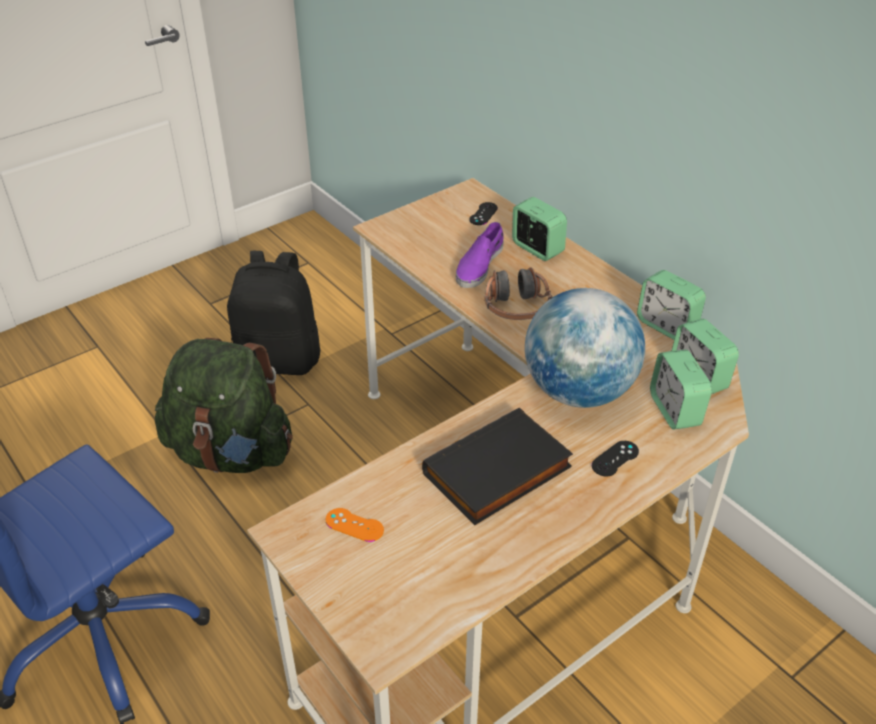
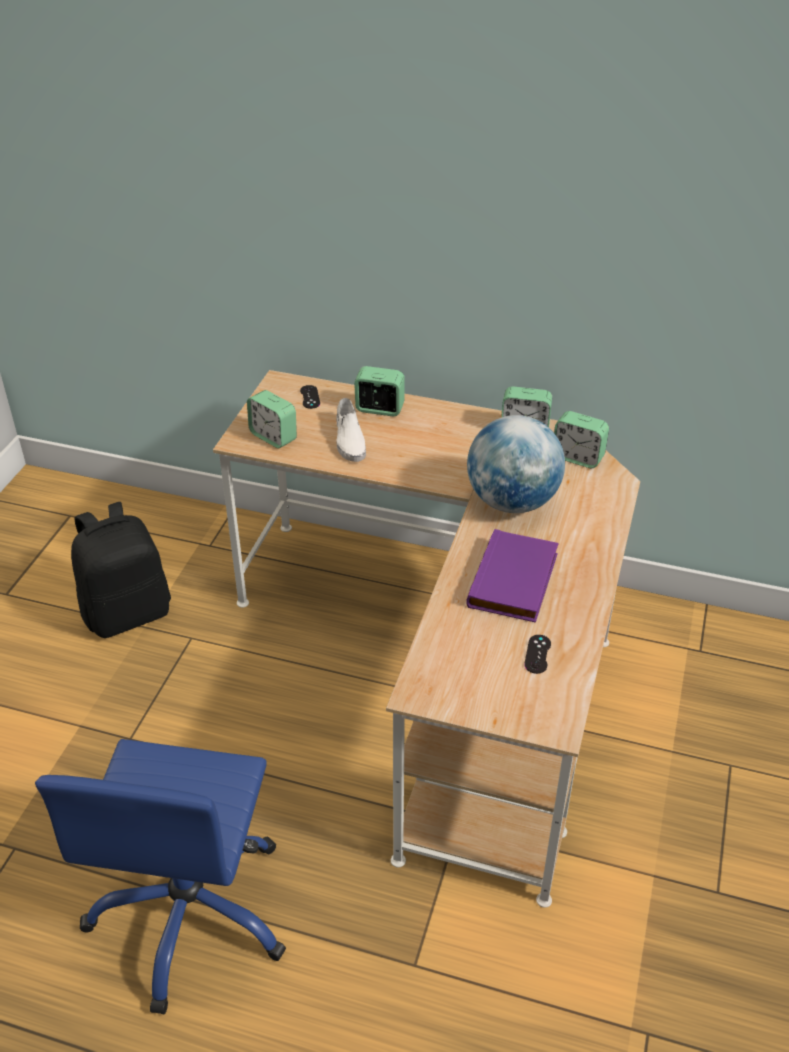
camera: 35 degrees left, 0 degrees up
(231, 452) = (161, 711): green backpack -> none
(354, 525) = (457, 664): orange game controller -> none
(479, 265) = (349, 439): purple shoe -> white shoe
(498, 473) = (515, 581): black book -> purple book
(516, 307) = (410, 460): headphones -> none
(615, 458) = (578, 535): black game controller -> black game controller (537, 654)
(675, 410) = (584, 486): alarm clock -> alarm clock (273, 437)

